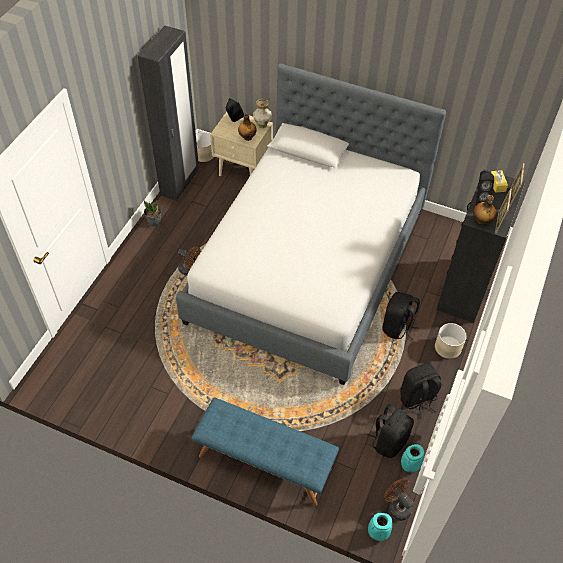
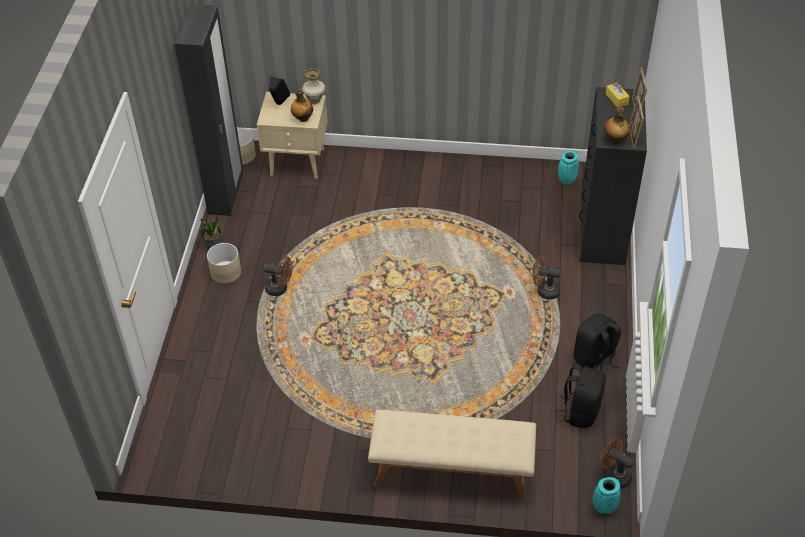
camera: 15 degrees left, 5 degrees down
(264, 463) = (451, 472): blue bench -> beige bench
(308, 265) = (417, 249): bed -> none
(397, 327) = (544, 291): black backpack -> brown fan
(409, 467) = (612, 431): turquoise vase -> turquoise vase (566, 181)
(447, 347) = (607, 297): beige planter -> beige planter (225, 272)
(479, 200) = (604, 119): black speaker -> none

